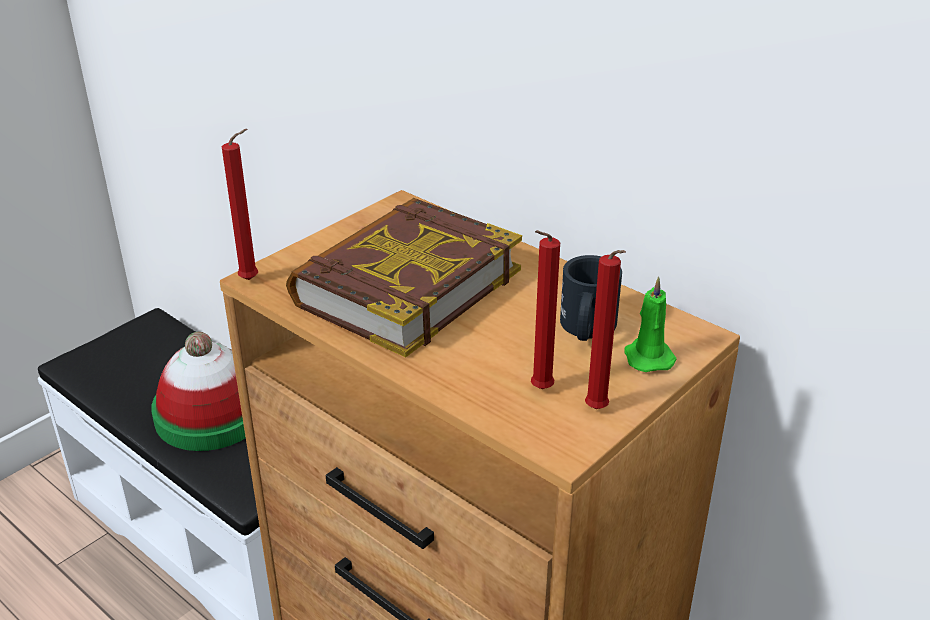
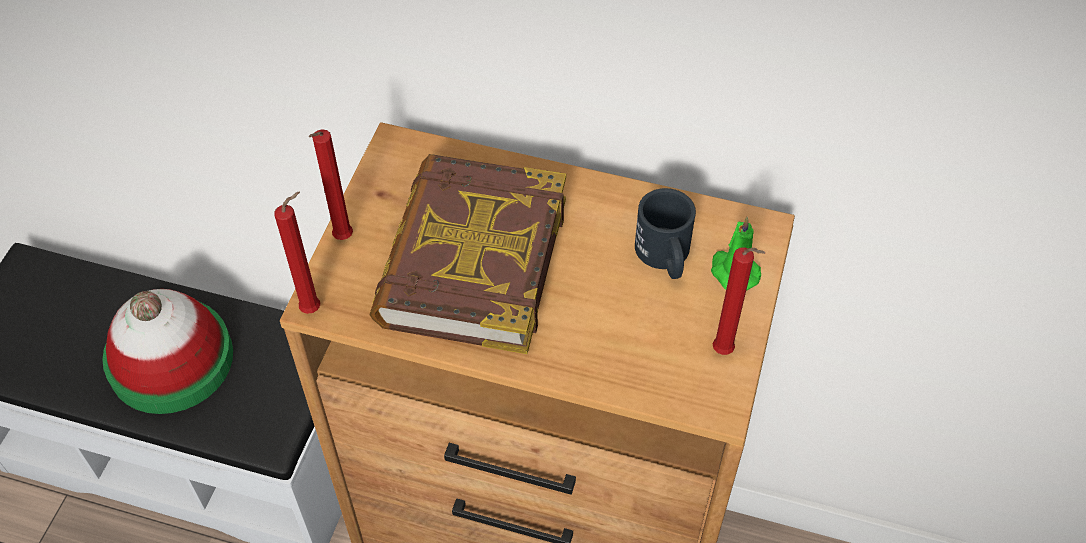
camera: 25 degrees left, 20 degrees up
(539, 390) = (664, 348): red candle -> red candle (341, 239)

